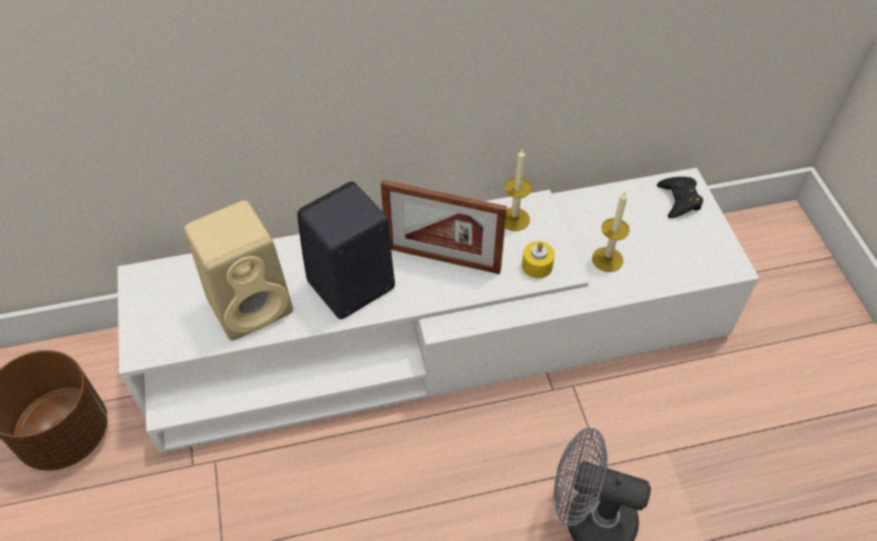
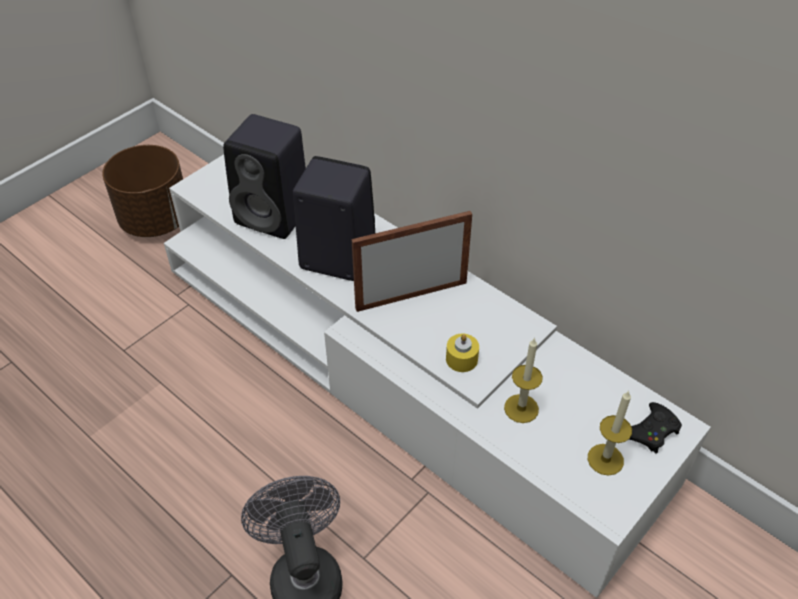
camera: 55 degrees right, 5 degrees down
(252, 304) = (275, 216): beige speaker -> black speaker
(442, 259) = (411, 295): picture frame -> picture frame turned 90 degrees clockwise
(514, 219) = (498, 319): candle -> candle (605, 459)

